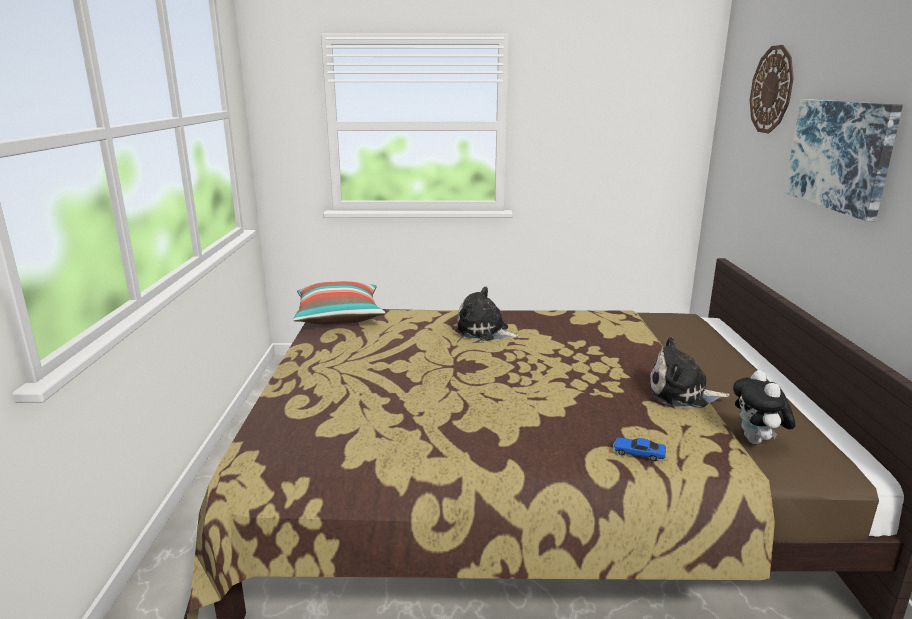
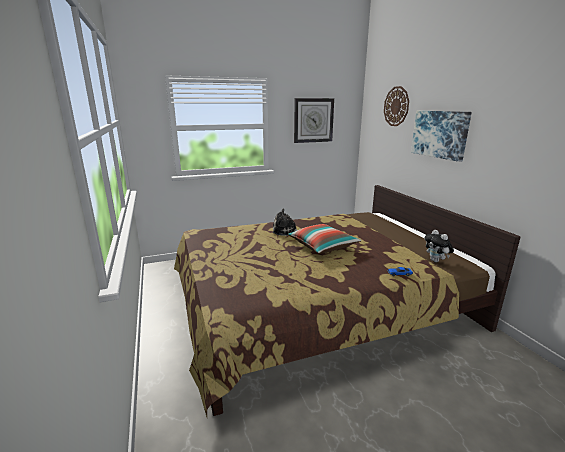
camera: 20 degrees left, 0 degrees up
(339, 317) = (203, 234): pillow -> pillow (322, 246)
(602, 116) = (313, 120): none -> wall clock
(681, 394) = (395, 246): plush toy -> none

